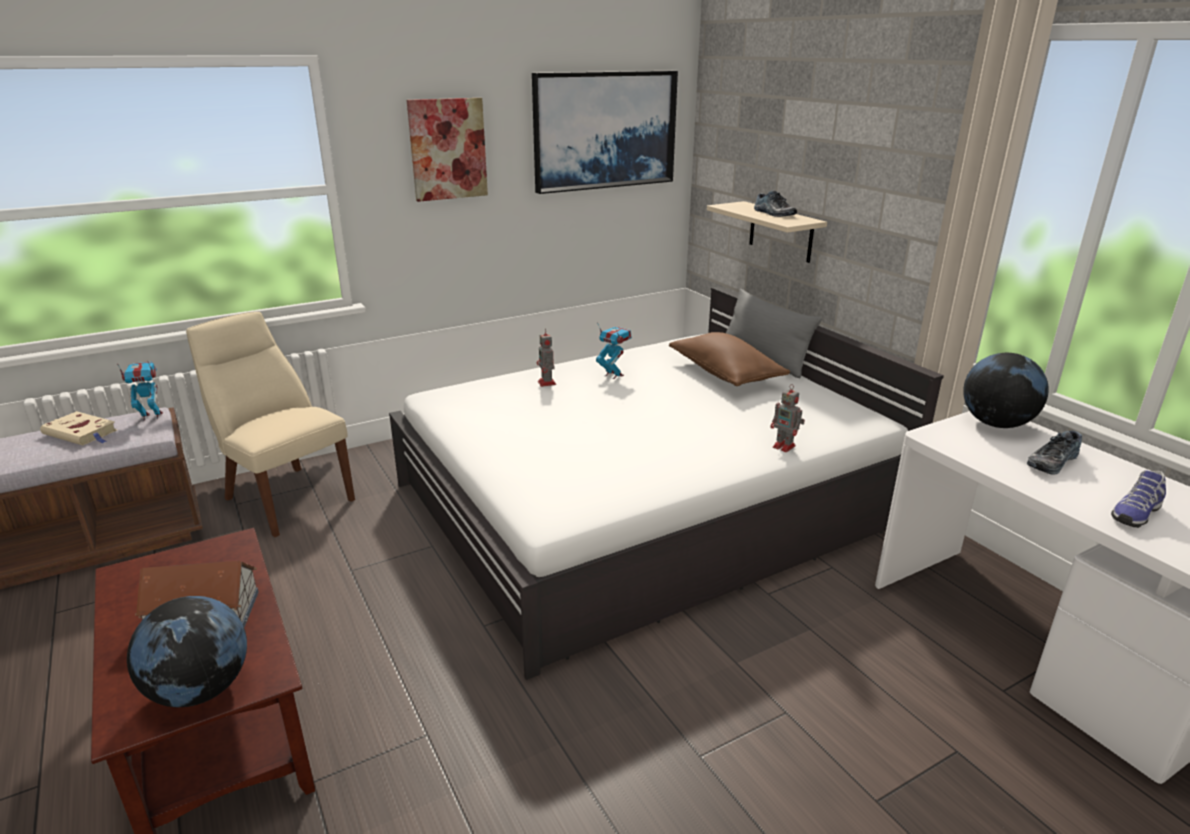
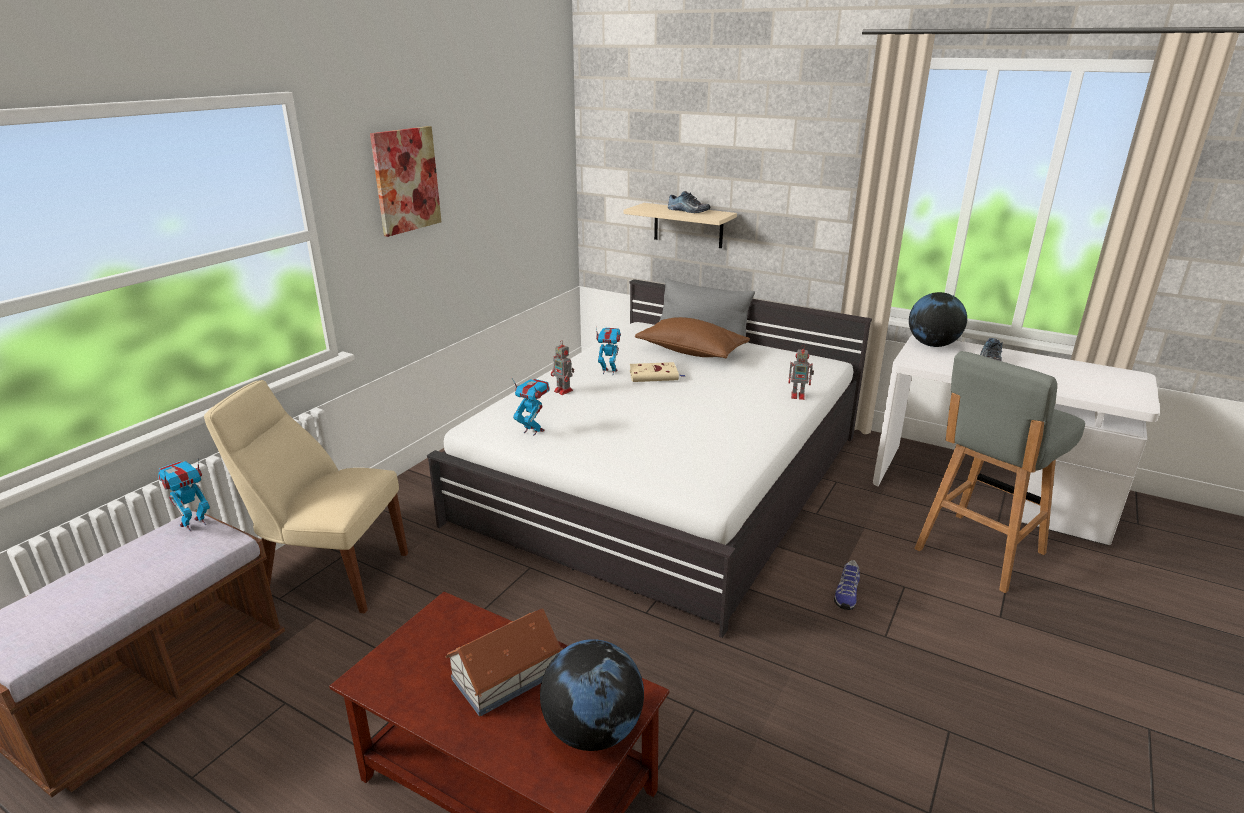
camera: 30 degrees left, 0 degrees up
(82, 433) = (130, 565): beige book -> beige book (655, 375)
(471, 412) = (533, 431): none -> toy robot
(604, 130) = (518, 149): picture -> none
(933, 712) = (977, 552): none -> grey stool
(1134, 514) = (1060, 381): shoe -> shoe (846, 595)

